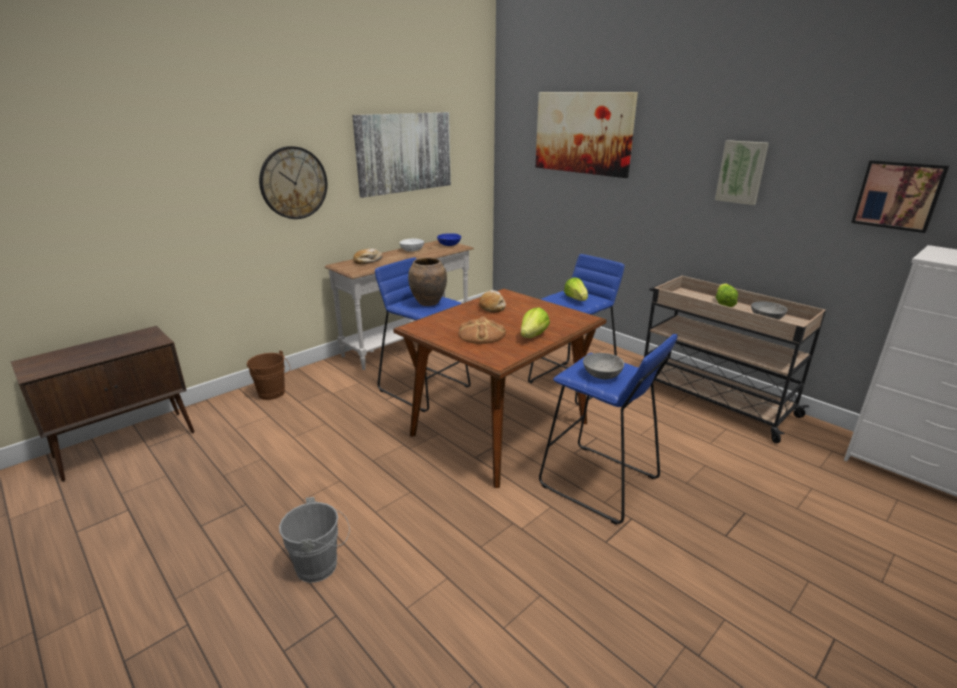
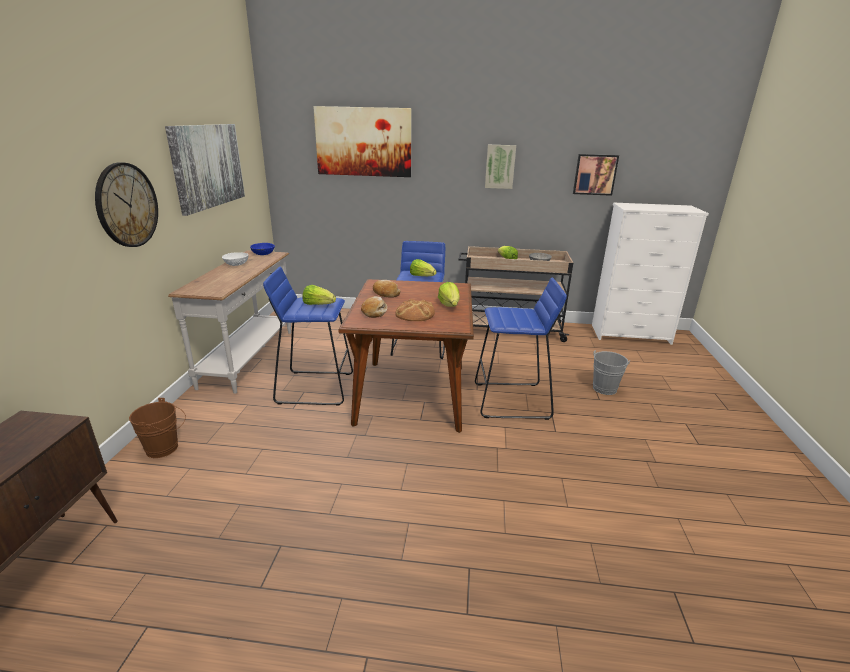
camera: 40 degrees left, 0 degrees up
(321, 565) = (413, 546): grey bucket -> grey bucket (605, 387)
(368, 261) = (210, 281): bread -> bread (374, 312)
(428, 303) = (318, 305): brown vase -> lettuce
(602, 374) = (517, 318): grey bowl -> none

